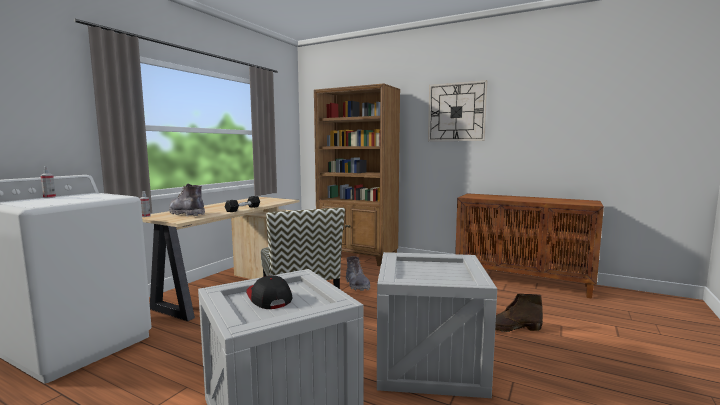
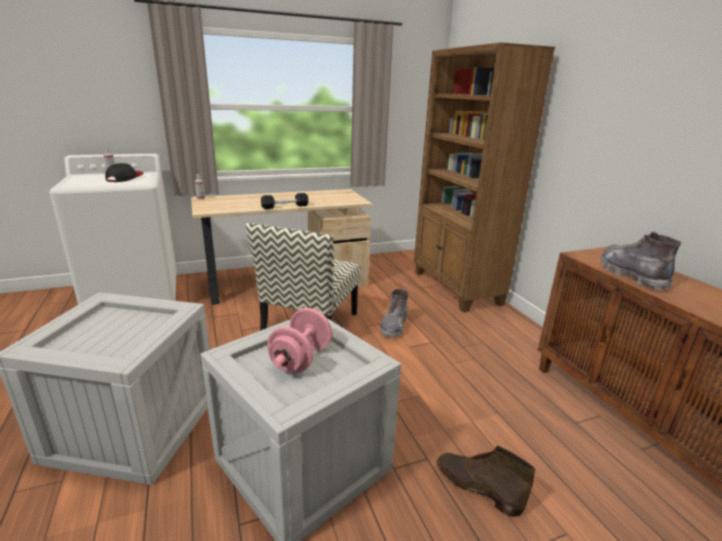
camera: 40 degrees right, 15 degrees up
(187, 214) = (230, 203): grey boot -> grey boot (631, 276)
(268, 297) = (118, 324): cap -> cap (125, 178)
(427, 270) = (301, 359): none -> pink dumbbell
(456, 112) = (633, 95): wall clock -> none

